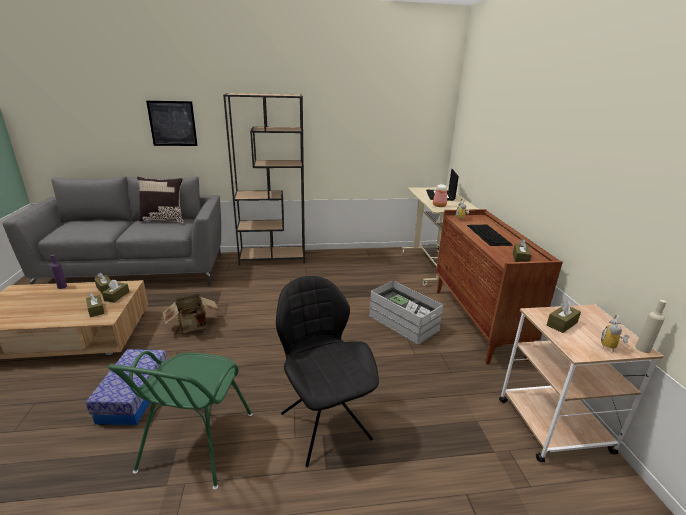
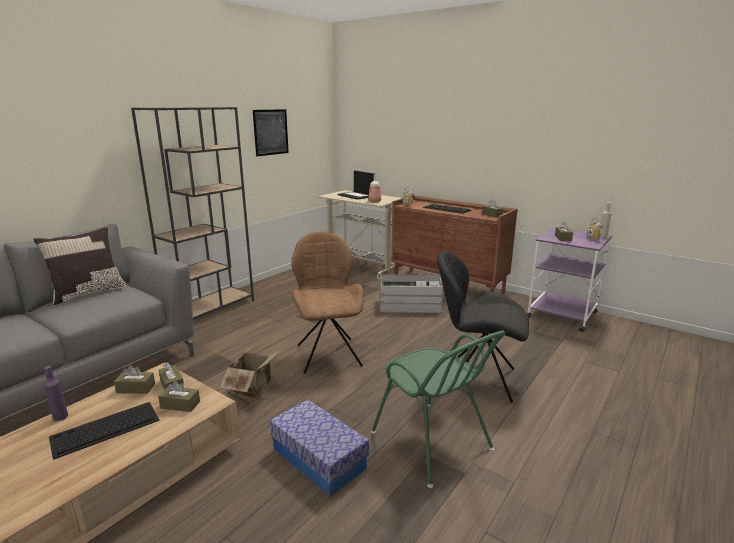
camera: 45 degrees left, 5 degrees down
(56, 303) = (104, 429): none -> keyboard
(172, 123) = (53, 155): picture -> picture (271, 132)
(271, 328) = (328, 354): none -> brown chair
(554, 427) = (563, 315): beige cart -> purple cart

